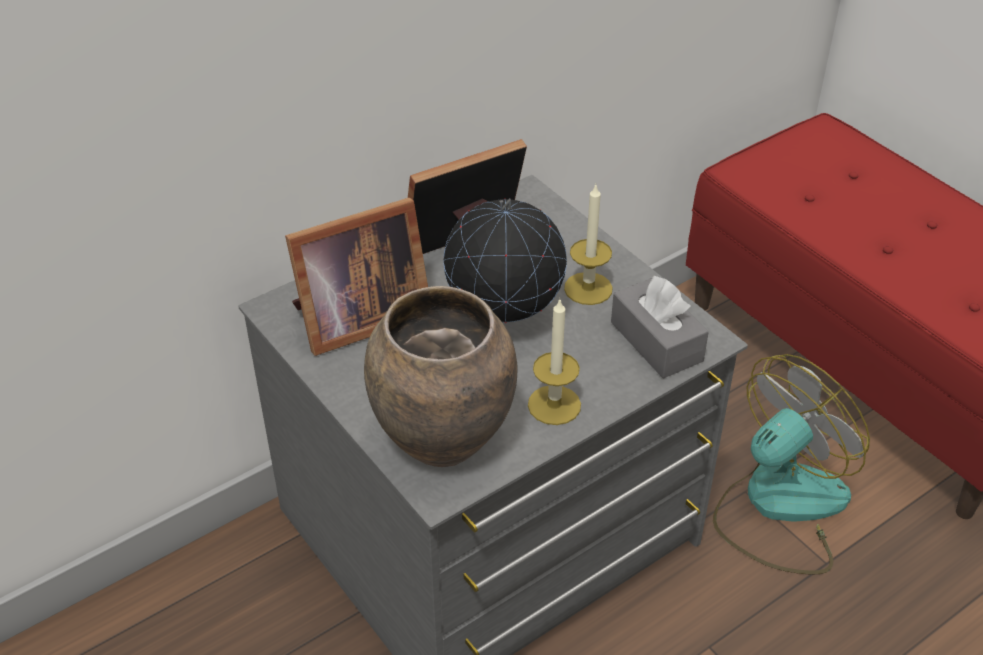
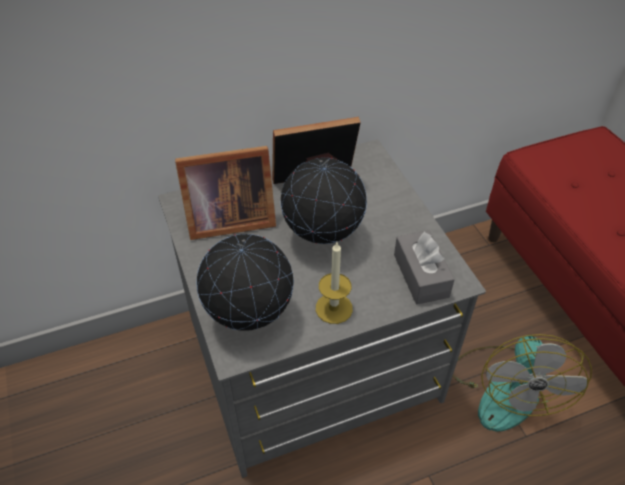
camera: 15 degrees right, 5 degrees up
(442, 440) = (250, 318): brown vase -> globe
(588, 288) = (387, 227): candle -> none
(779, 506) = (505, 388): fan -> fan turned 120 degrees clockwise

